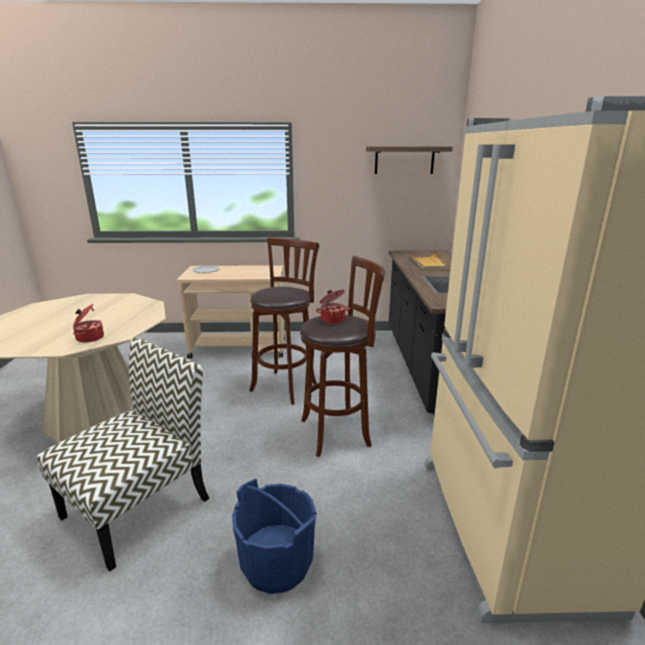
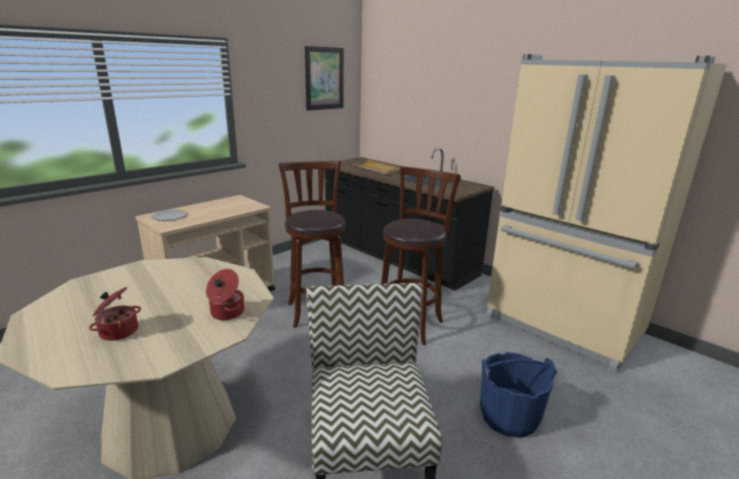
camera: 45 degrees left, 0 degrees up
(332, 319) = (409, 224): cooking pot -> cooking pot (118, 331)
(404, 160) = (324, 78): shelf -> picture

